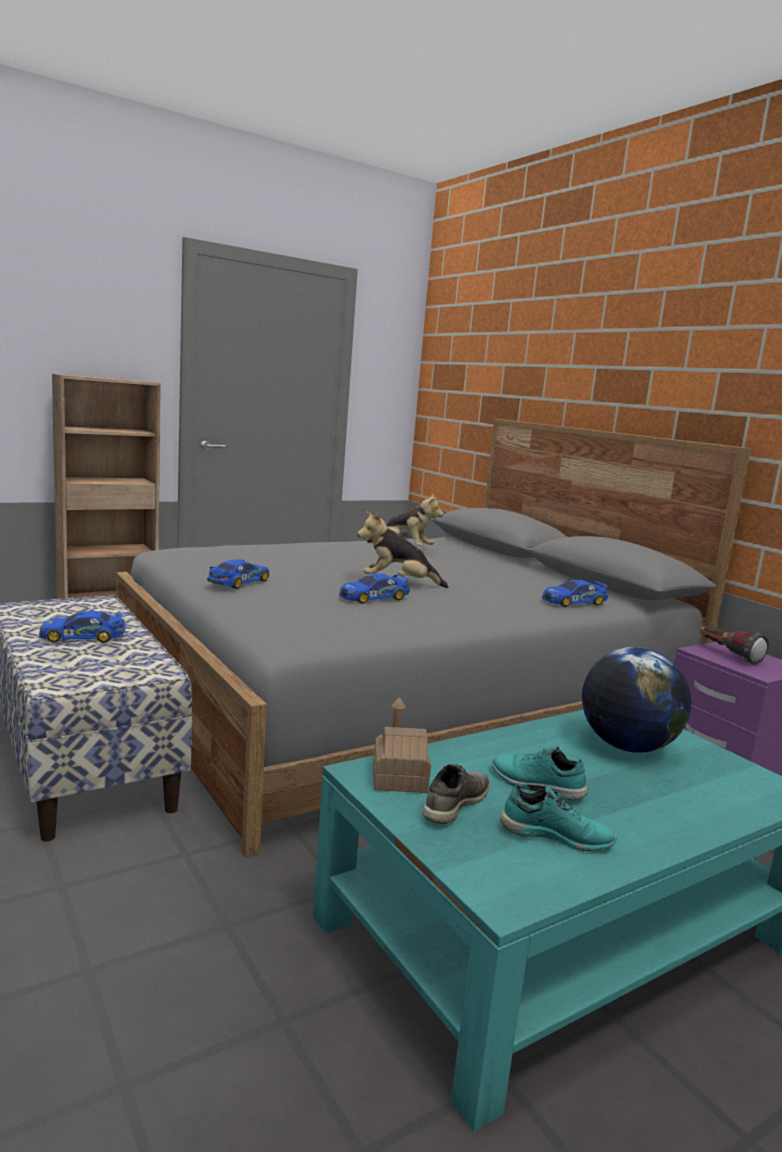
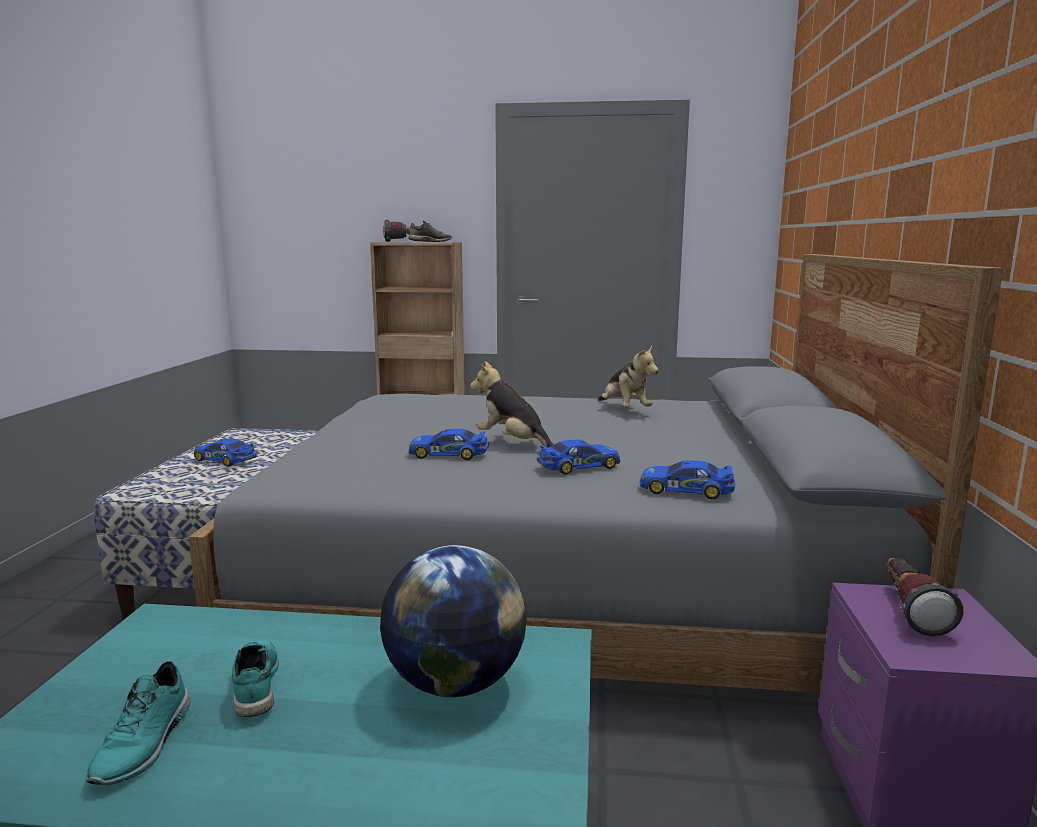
camera: 40 degrees right, 0 degrees up
(90, 376) = (406, 241): none -> flashlight
(239, 582) = (362, 426): toy car -> toy car (579, 466)
(399, 778) = (166, 634): toy house -> none
(454, 804) = (147, 674): grey shoe -> grey shoe (430, 242)
(556, 836) = (146, 744): turquoise shoe -> turquoise shoe turned 45 degrees clockwise

